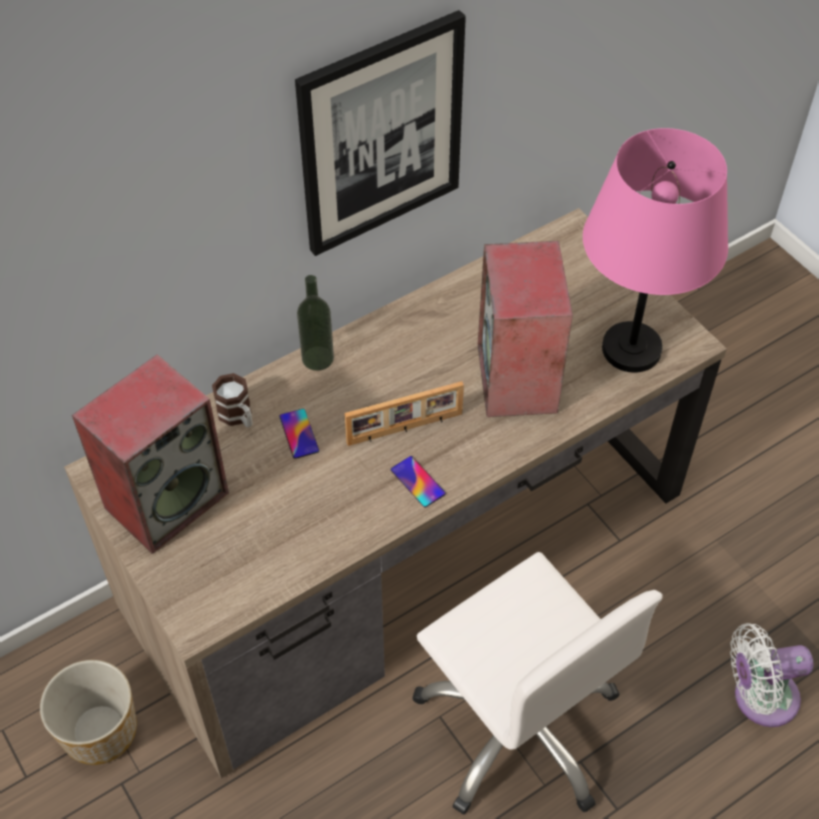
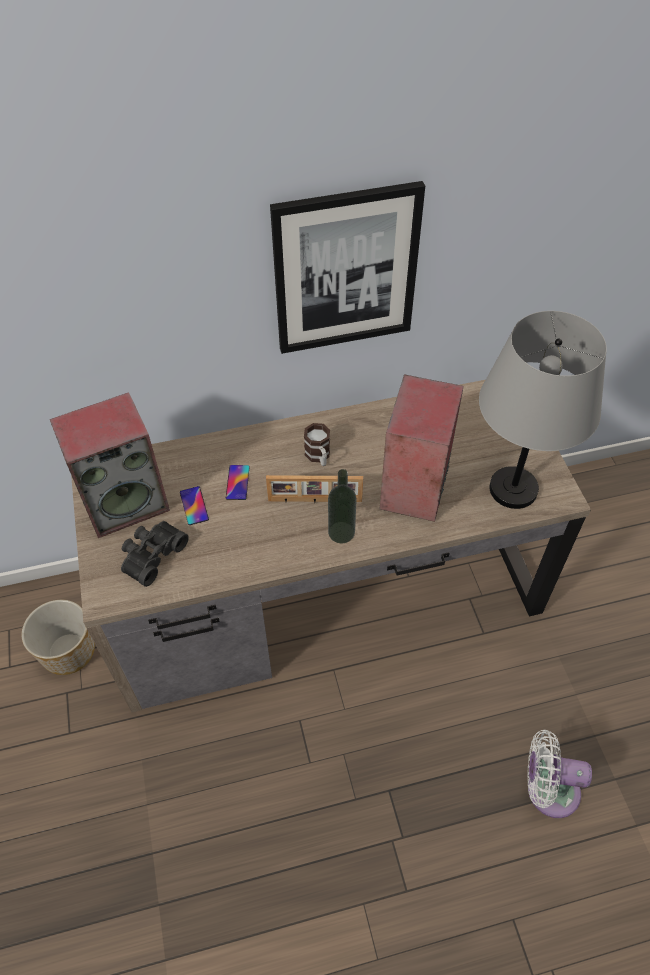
camera: 20 degrees right, 0 degrees up
(231, 554) = (151, 555): none -> black binoculars
(238, 416) = (201, 458): mug -> mug (319, 456)
(317, 358) = (275, 432): bottle -> bottle (341, 532)
(417, 482) = (307, 542): phone -> phone (194, 506)
(519, 725) = (354, 747): white office chair -> none
(632, 350) = (513, 490): pink table lamp -> grey table lamp

